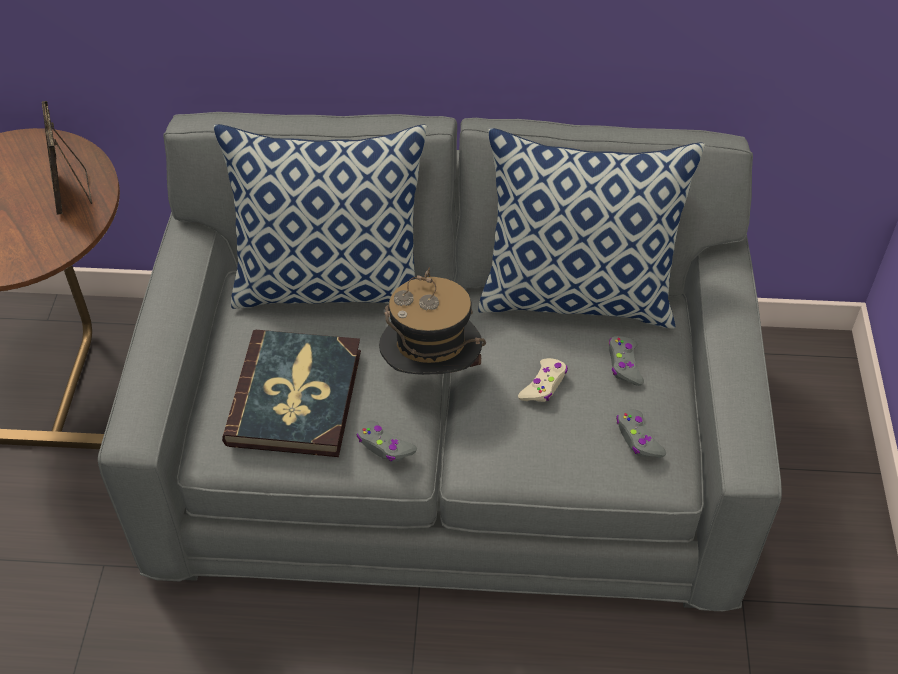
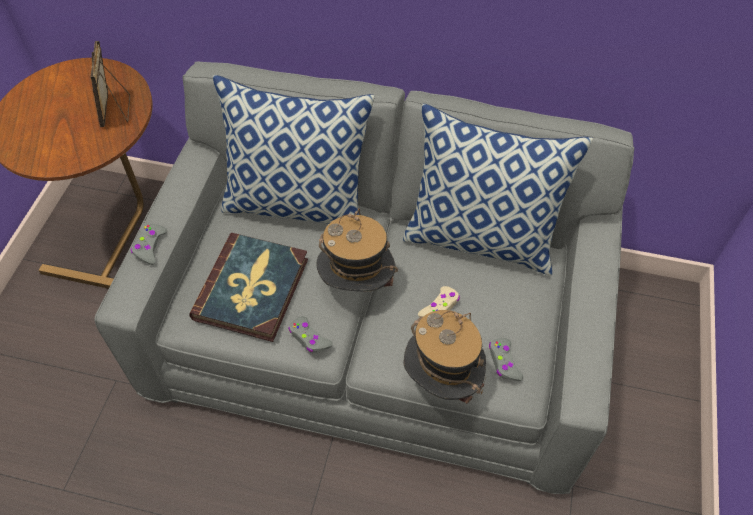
camera: 10 degrees right, 5 degrees up
(565, 473) = (441, 381): none -> hat
(624, 365) = (505, 300): grey game controller -> grey game controller (150, 246)

